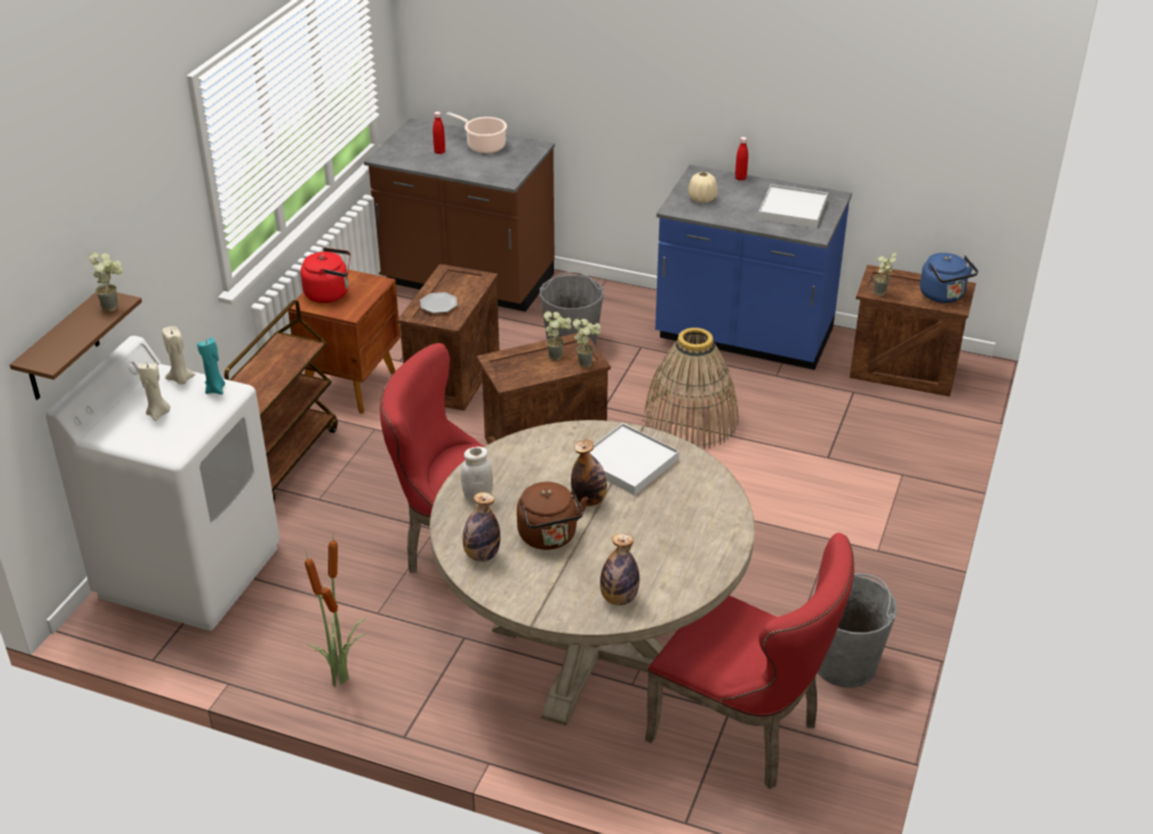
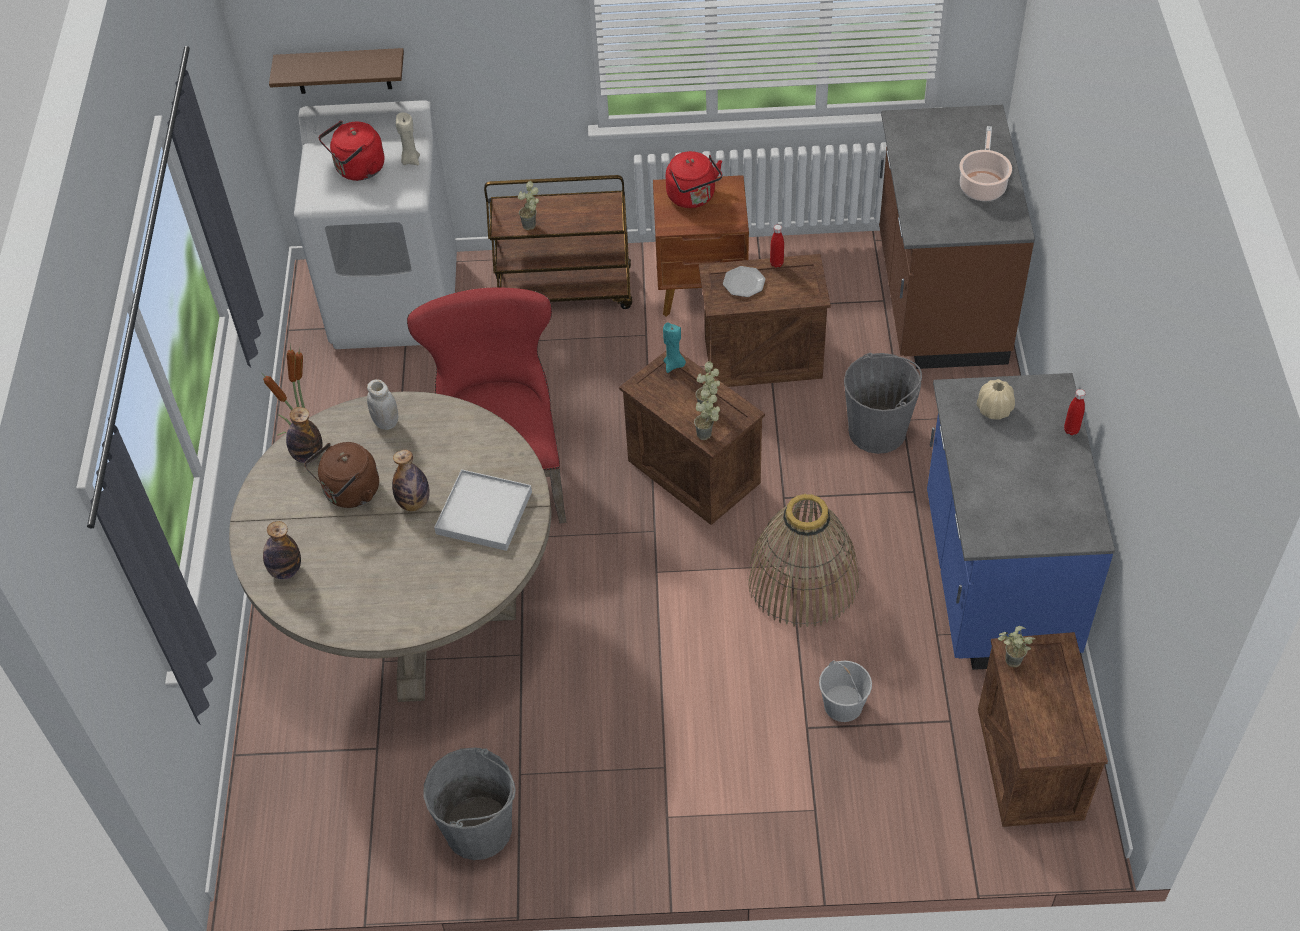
camera: 70 degrees right, 15 degrees up
(114, 306) = (380, 68): potted plant -> potted plant (533, 227)
(158, 413) = (358, 170): beige candle -> red kettle
(215, 389) = (406, 187): turquoise candle -> turquoise candle (674, 364)
(439, 152) = (942, 157): red bottle -> red bottle (776, 263)
(744, 732) = (355, 768): red chair -> none
(793, 209) = (1027, 502): white tray -> none
(816, 434) = (844, 705): none -> white bucket
(944, 296) = (1050, 732): blue kettle -> none

